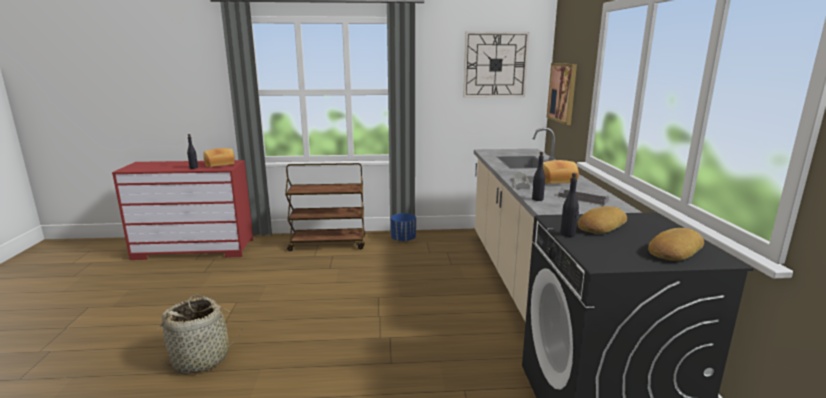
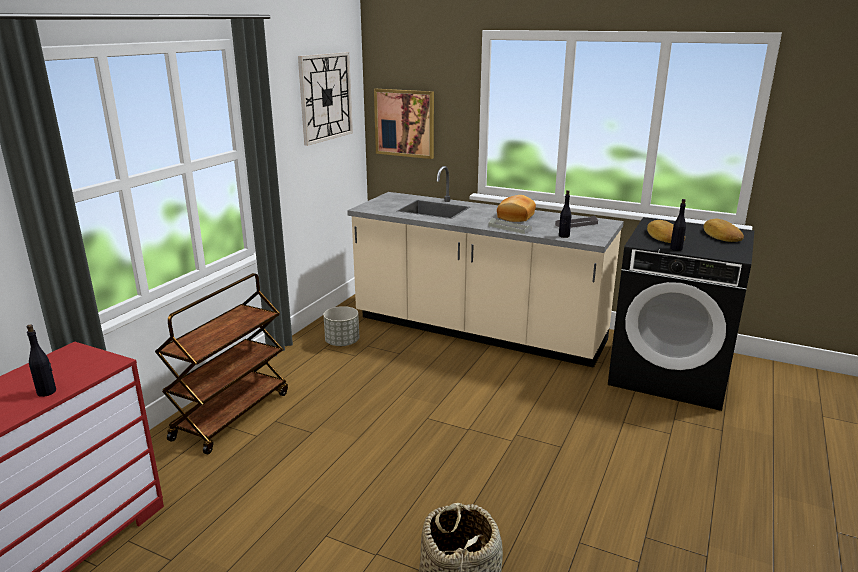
camera: 60 degrees left, 5 degrees up
(220, 164) = (66, 365): bread -> none
(403, 239) = (297, 359): blue planter -> none
(440, 244) = (342, 342): none -> grey planter

